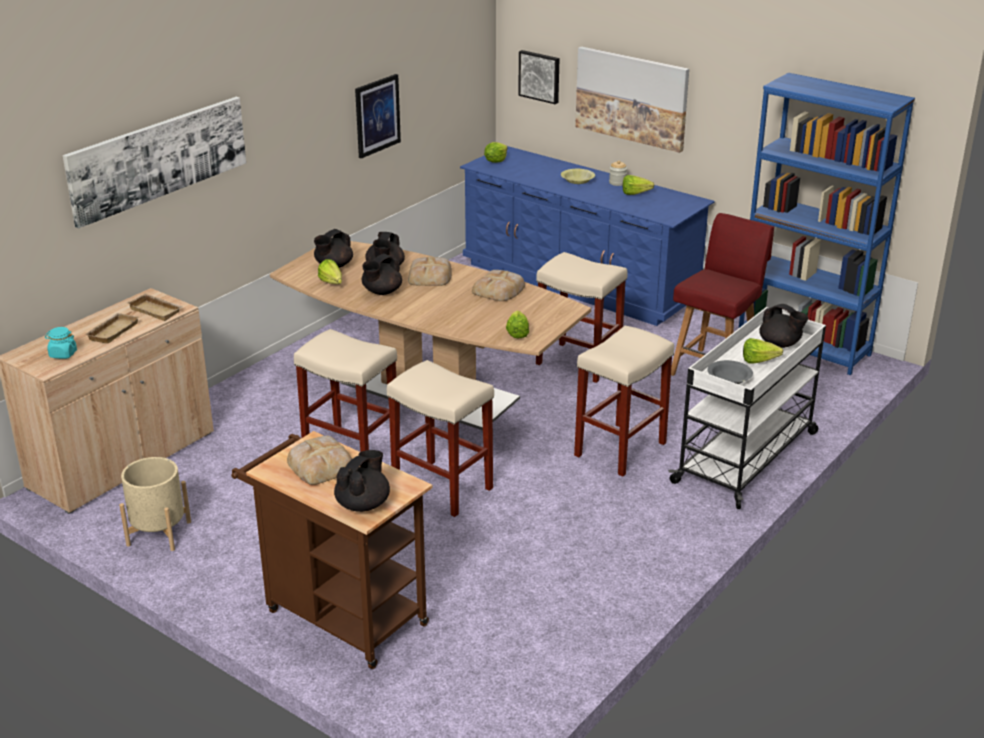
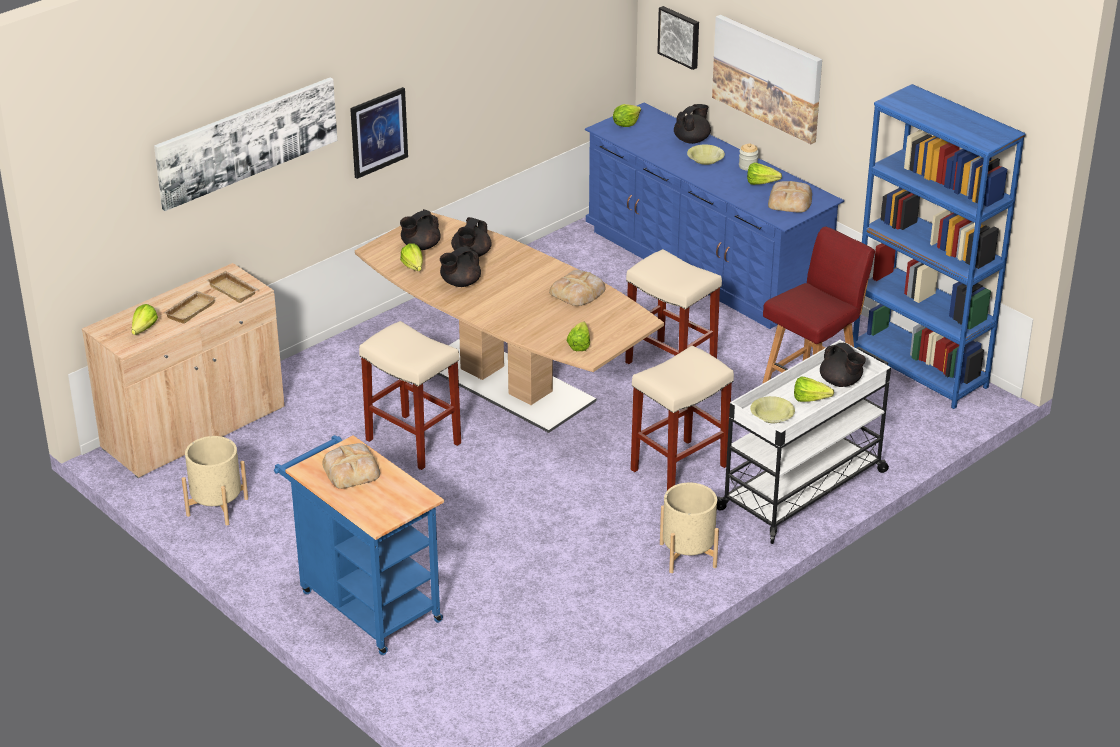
camera: 10 degrees right, 5 degrees up
(63, 354) = (142, 331): turquoise jar -> lettuce
(339, 614) = (364, 603): brown cart -> blue cart
(363, 504) = (379, 511): black teapot -> black teapot (692, 140)
(377, 115) = (488, 81): picture -> picture (378, 132)
(430, 276) = (514, 268): bread -> bread (790, 201)
(441, 488) = (489, 490): beige stool -> none
(660, 529) = (688, 555): none -> beige planter
(729, 378) = (772, 416): grey bowl -> yellow bowl

